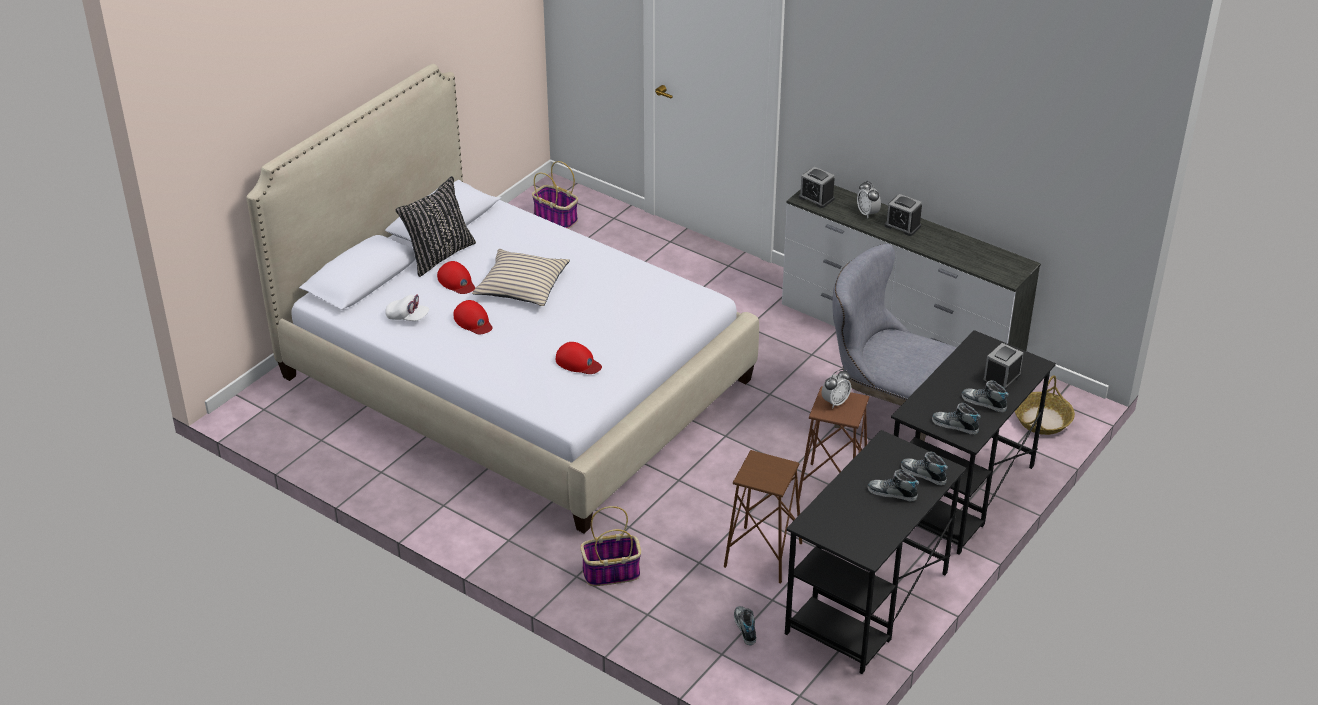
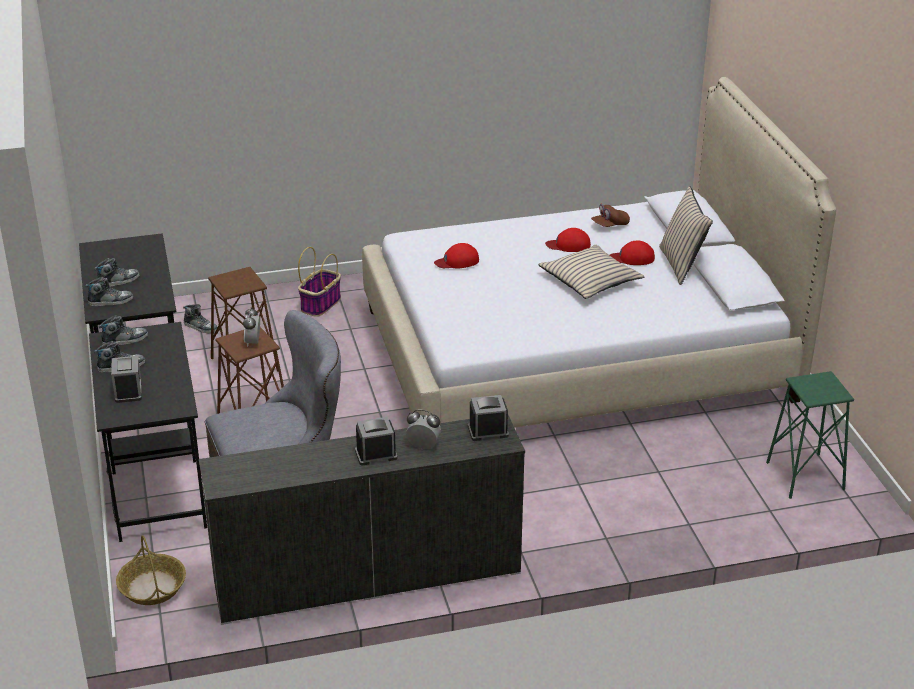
camera: 130 degrees right, 5 degrees down
(407, 317) = (610, 225): white cap -> brown cap
(438, 255) = (682, 264): black pillow -> beige pillow
(556, 218) = (804, 476): basket -> green stool

